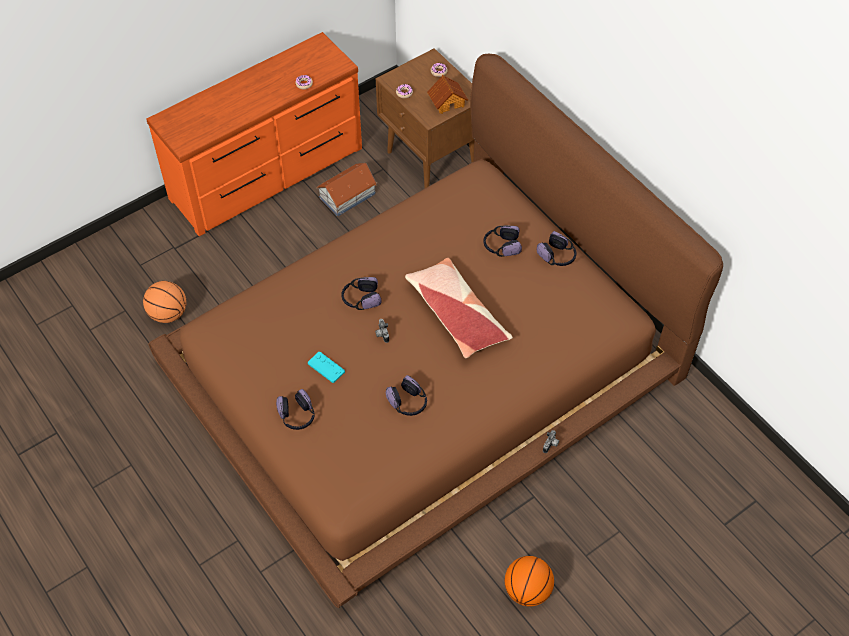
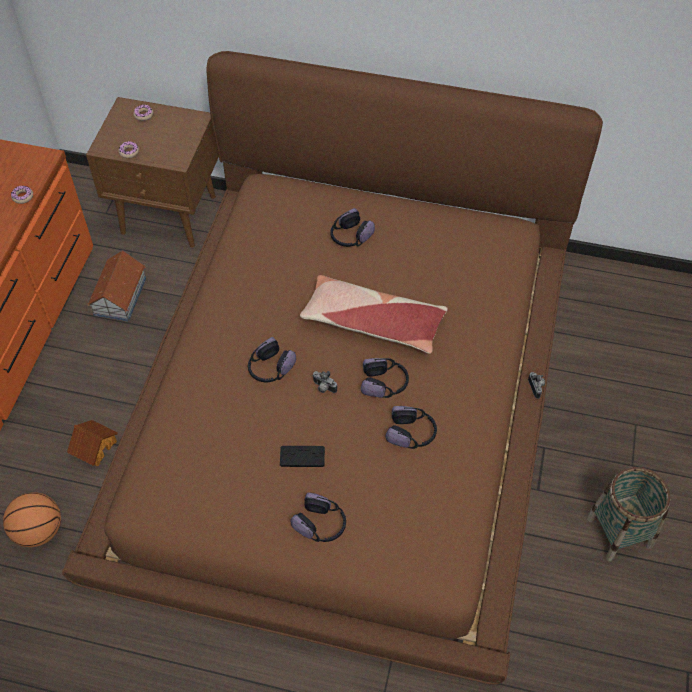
camera: 40 degrees left, 0 degrees up
(326, 367) = (302, 457): turquoise game controller -> black game controller
(447, 101) = (179, 136): toy house -> toy house (94, 447)
(527, 590) = (619, 532): basketball -> basket
(557, 256) = (406, 215): headphones -> headphones (384, 384)

